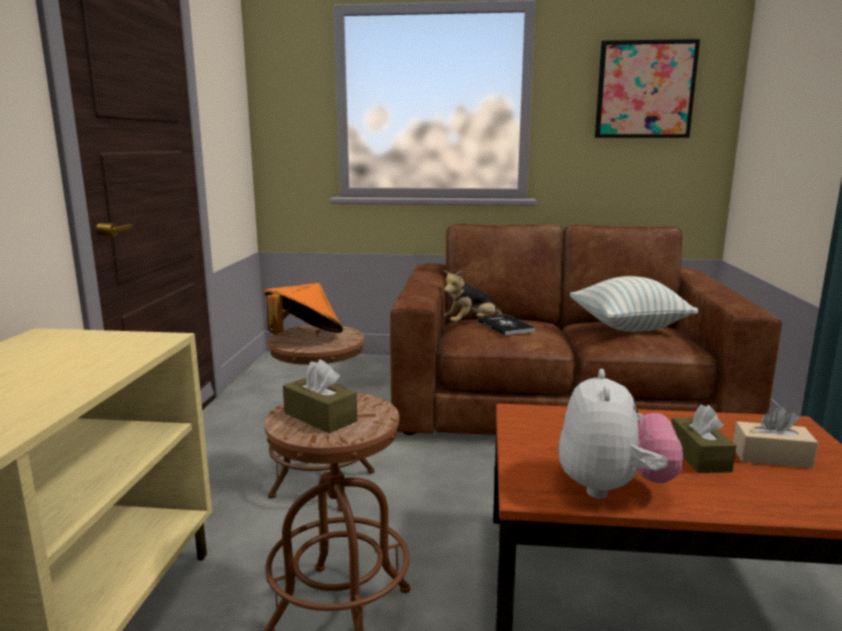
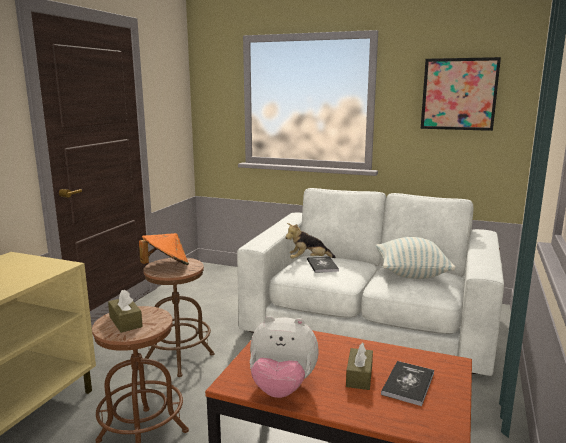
camera: 15 degrees right, 0 degrees up
(560, 402) = (371, 321): brown sofa -> white sofa
(612, 488) = (282, 388): plush toy -> plush toy turned 75 degrees clockwise
(771, 457) = (408, 384): beige tissue box -> book

